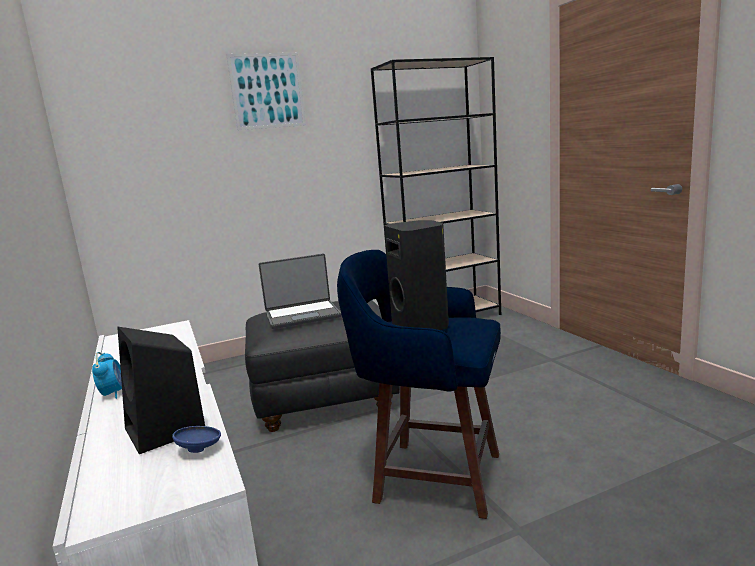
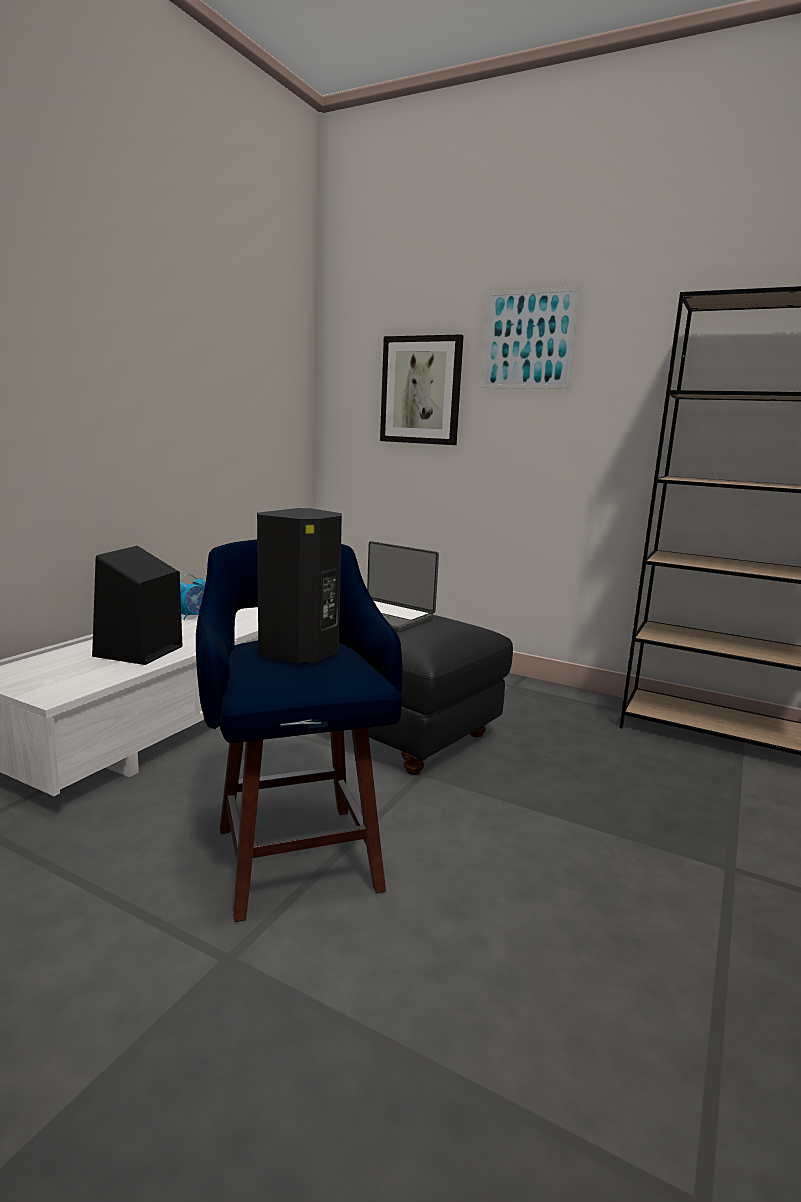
camera: 50 degrees right, 0 degrees up
(181, 137) = (421, 390): none -> picture
(200, 449) = (109, 673): blue bowl -> none

